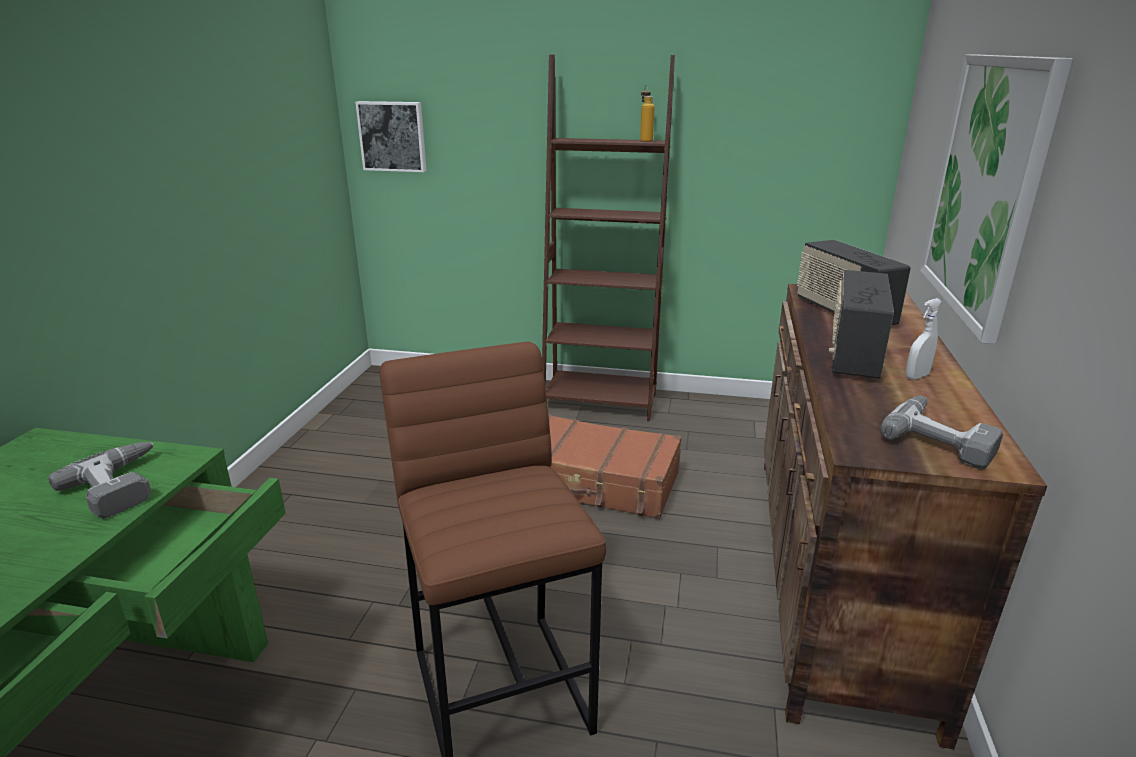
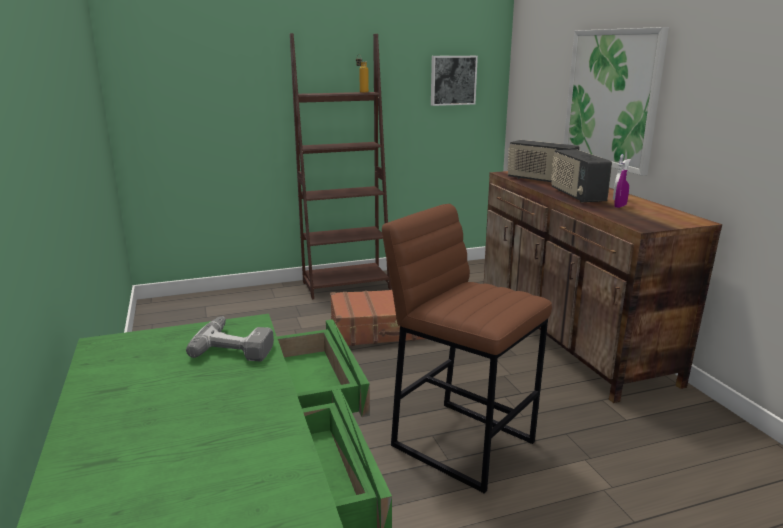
camera: 30 degrees left, 5 degrees down
(393, 136) = (155, 99): picture -> picture (452, 80)
(896, 394) = (620, 206): none -> purple spray bottle
(942, 438) = (663, 217): power drill -> none

